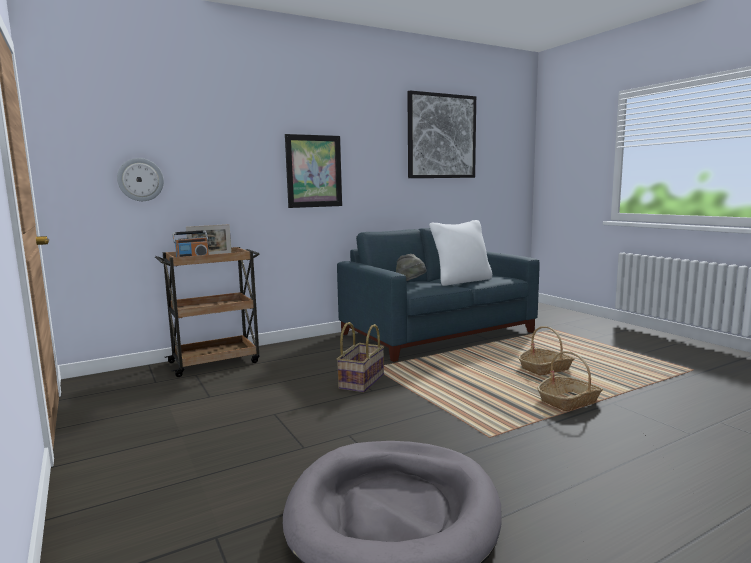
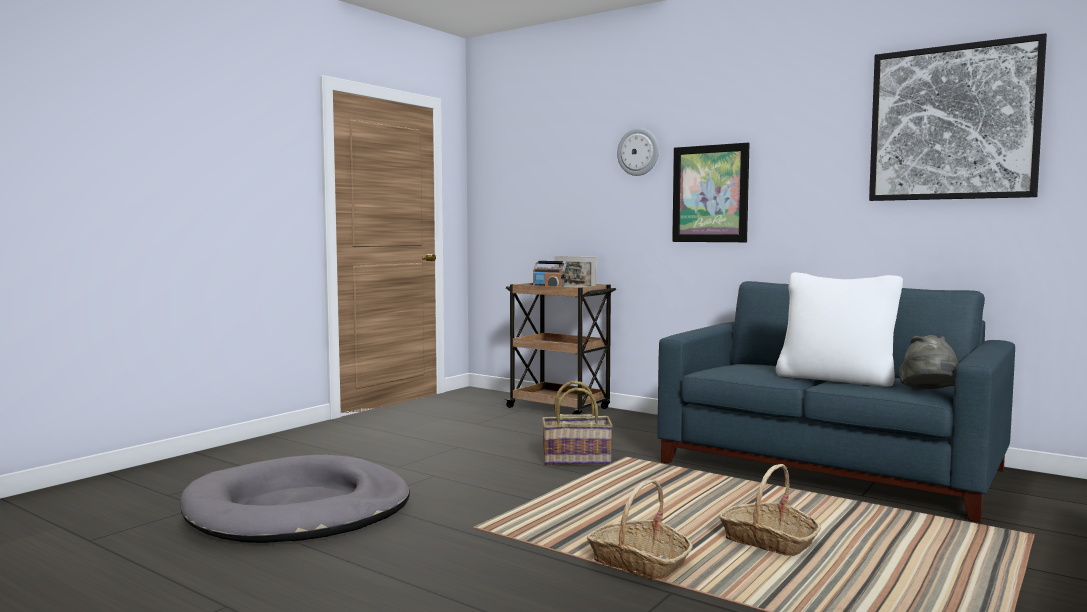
camera: 65 degrees right, 5 degrees down
(140, 179) = (534, 207): wall clock -> wall clock (638, 152)
(410, 284) = (766, 367): grey hat -> grey hat (929, 392)

